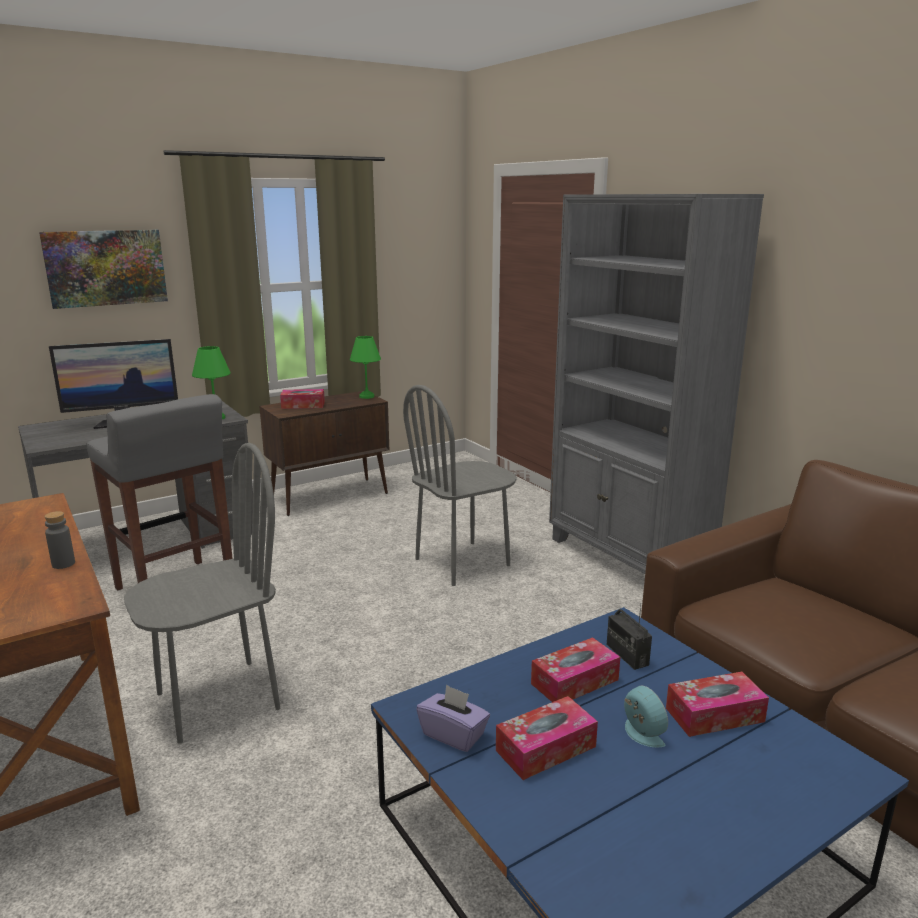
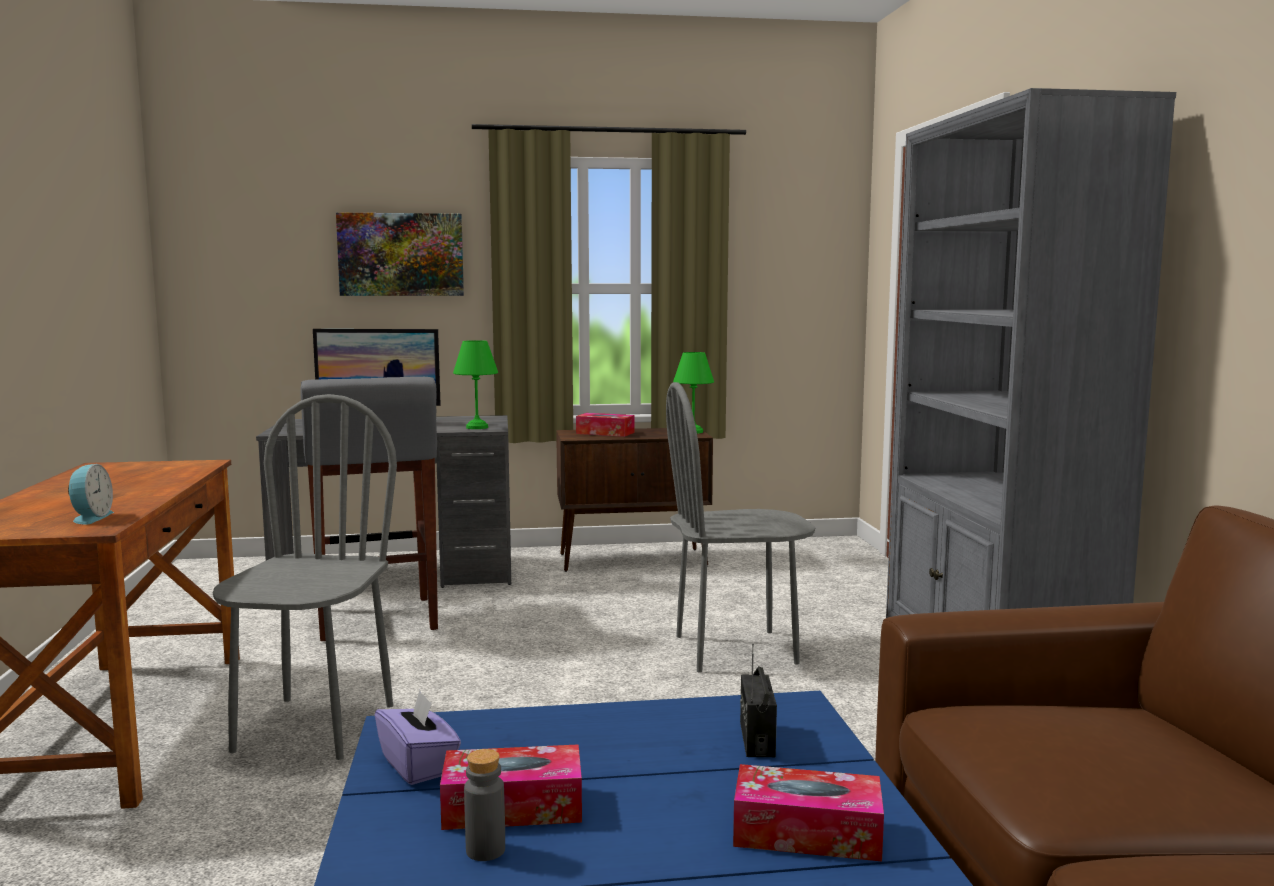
camera: 25 degrees right, 10 degrees down
(63, 564) = (138, 502): grey bottle -> grey bottle (485, 850)
(217, 700) = (313, 727): grey chair -> grey chair turned 75 degrees counterclockwise
(574, 681) = (643, 750): tissue box -> none
(640, 734) = (664, 825): alarm clock -> alarm clock (90, 518)

